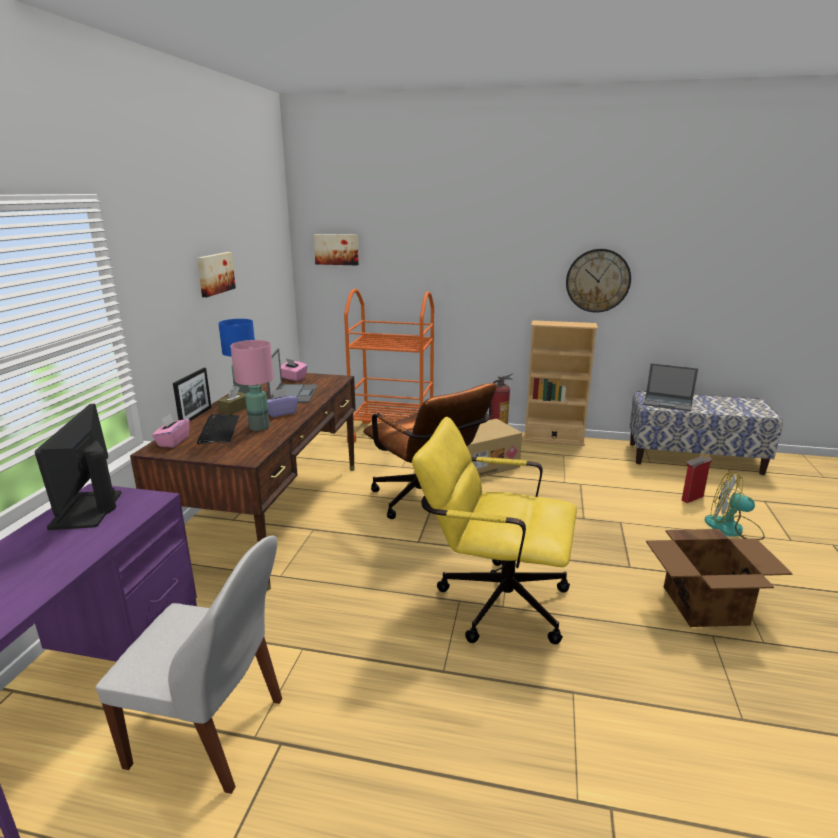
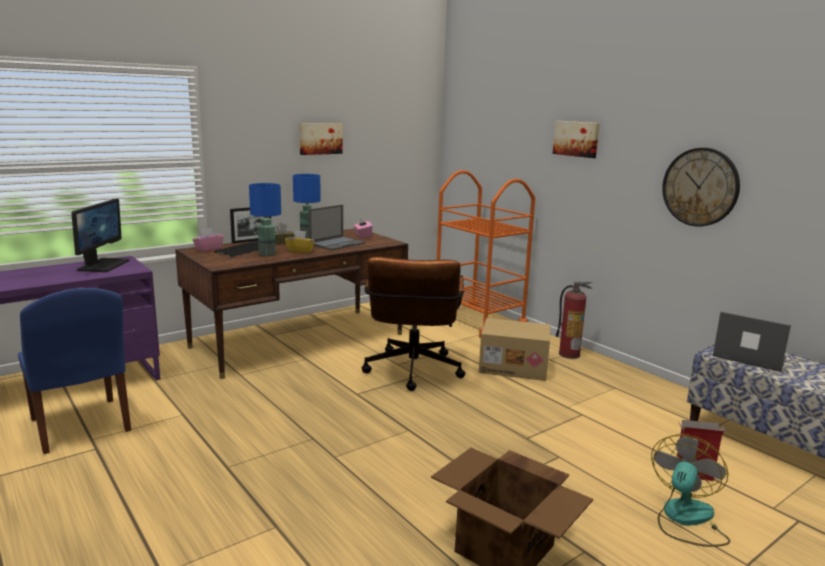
camera: 40 degrees right, 5 degrees down
(88, 510) = (103, 265): monitor -> monitor turned 150 degrees clockwise
(211, 733) = (81, 427): white chair -> blue chair
(260, 427) = (267, 254): pink table lamp -> blue table lamp
(281, 413) = (300, 251): purple tissue box -> yellow tissue box
(336, 249) = (470, 134): picture -> picture (576, 138)
(492, 600) = (335, 449): yellow office chair -> none
(553, 439) = (631, 373): beige bookcase -> none
(668, 403) = (748, 356): laptop -> laptop turned 150 degrees clockwise
(733, 529) = (685, 519): fan -> fan turned 60 degrees clockwise

